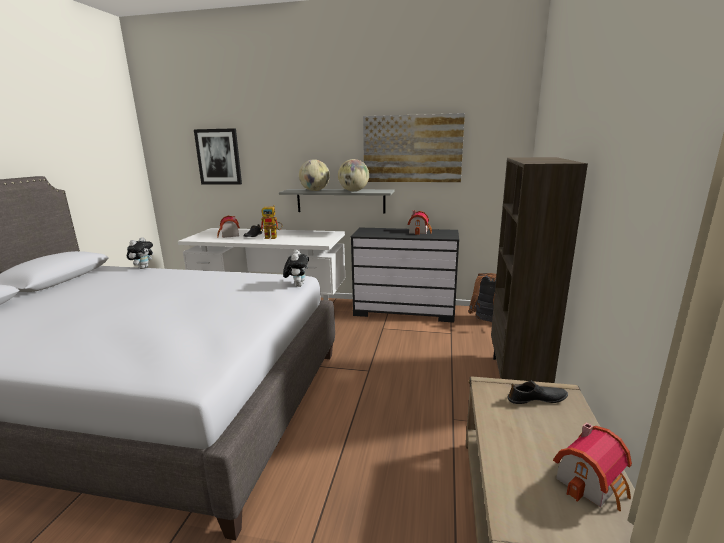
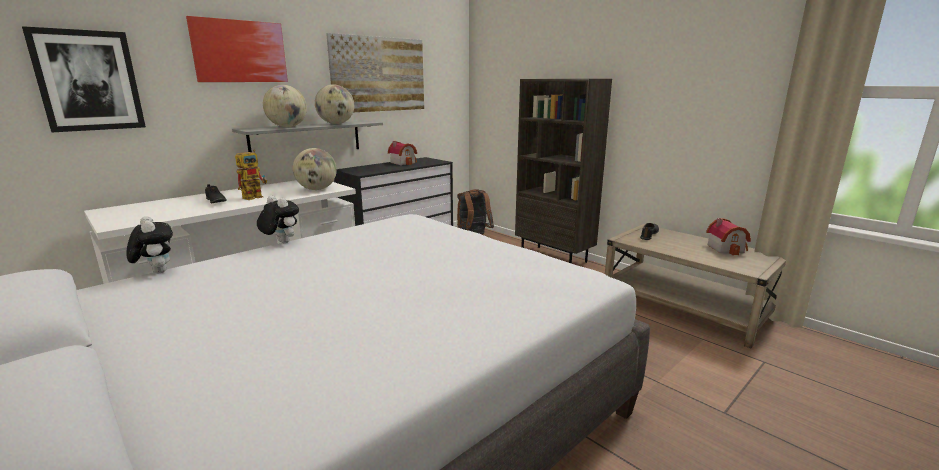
camera: 55 degrees left, 0 degrees up
(229, 235) = (171, 209): toy house -> none
(297, 135) = (240, 51): none -> picture
(297, 285) = (430, 220): plush toy -> plush toy (280, 242)
(310, 240) = (317, 189): none -> globe

